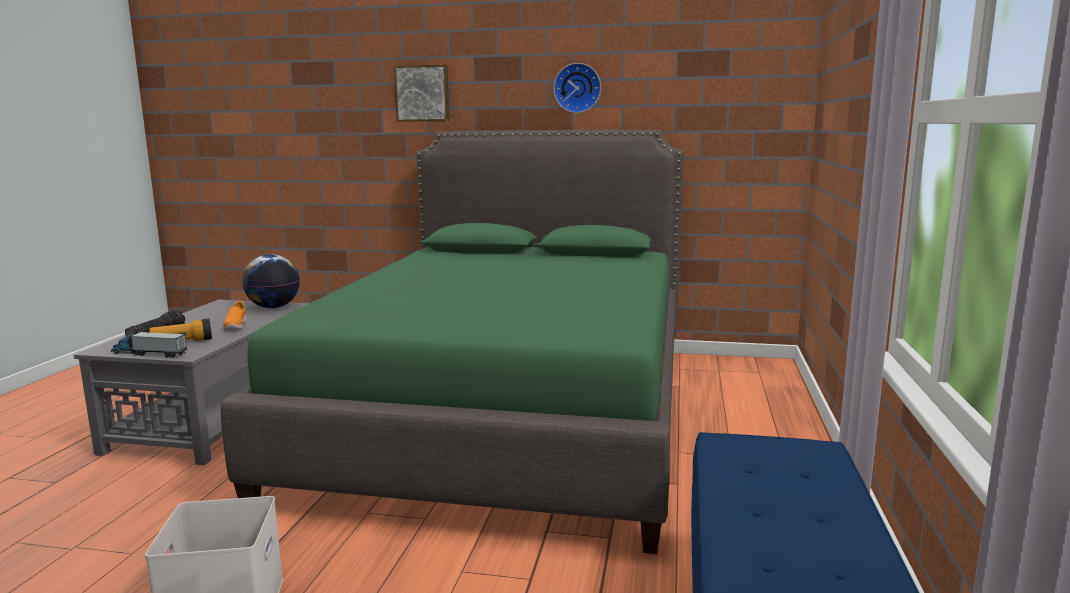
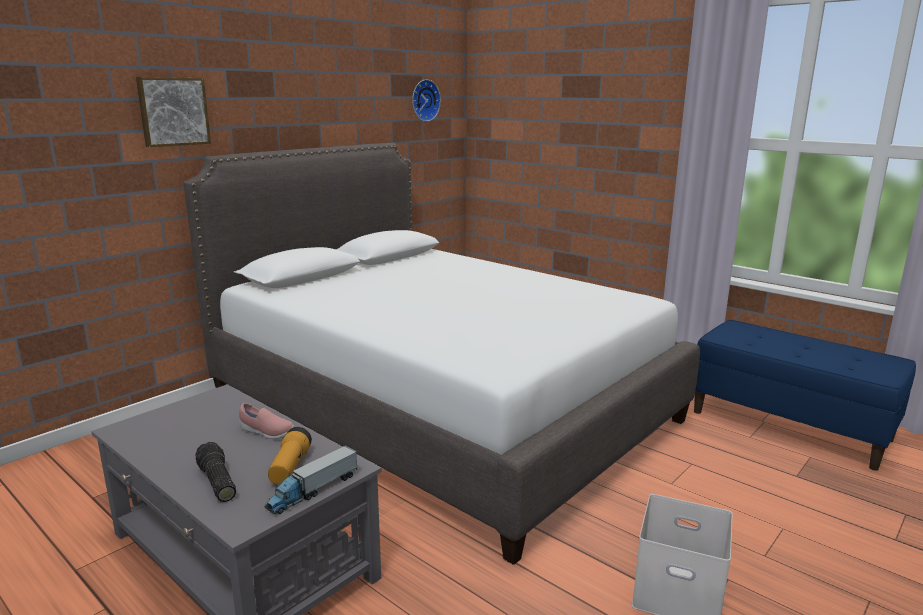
camera: 60 degrees left, 5 degrees up
(235, 327) = (266, 432): orange shoe -> pink shoe
(273, 307) = (208, 404): globe -> none
(509, 414) = (441, 407): green bed -> white bed
(577, 88) = (325, 106): wall clock -> wall clock (424, 100)

